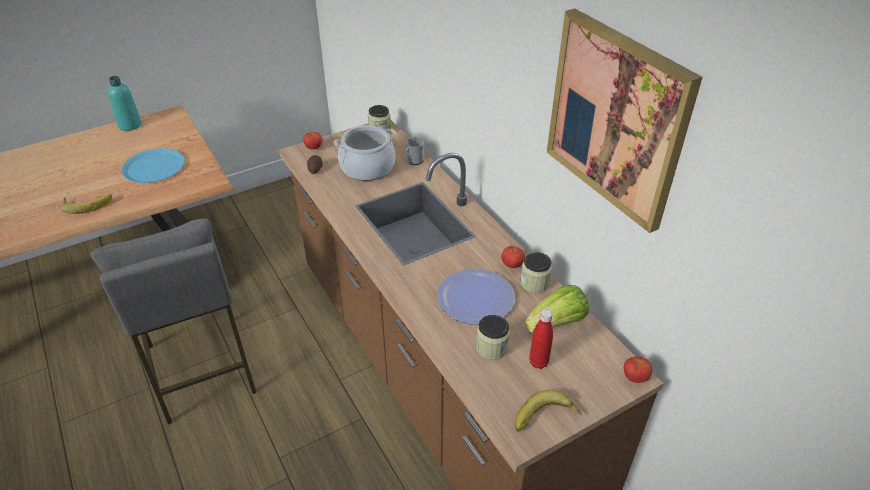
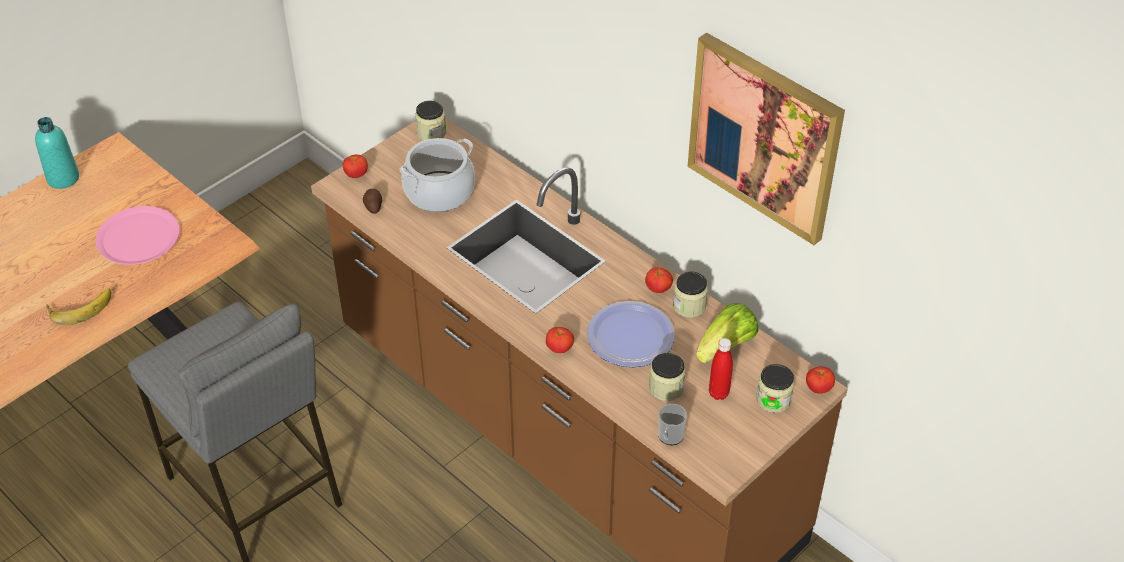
camera: 15 degrees left, 5 degrees up
(154, 167) = (138, 237): blue plate -> pink plate
(411, 296) = (559, 348): none -> tomato
(413, 161) = (493, 171): mug -> mug (669, 437)
(545, 418) = (741, 448): banana -> none
(588, 379) = (773, 399): none -> jar

